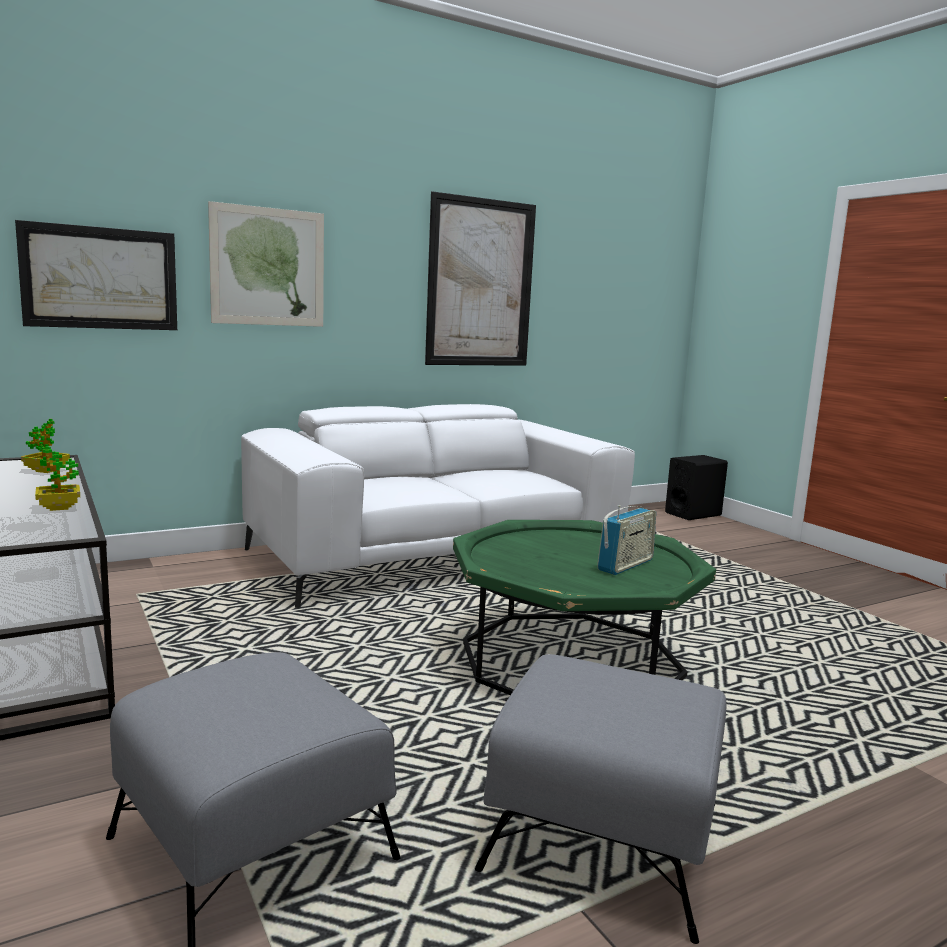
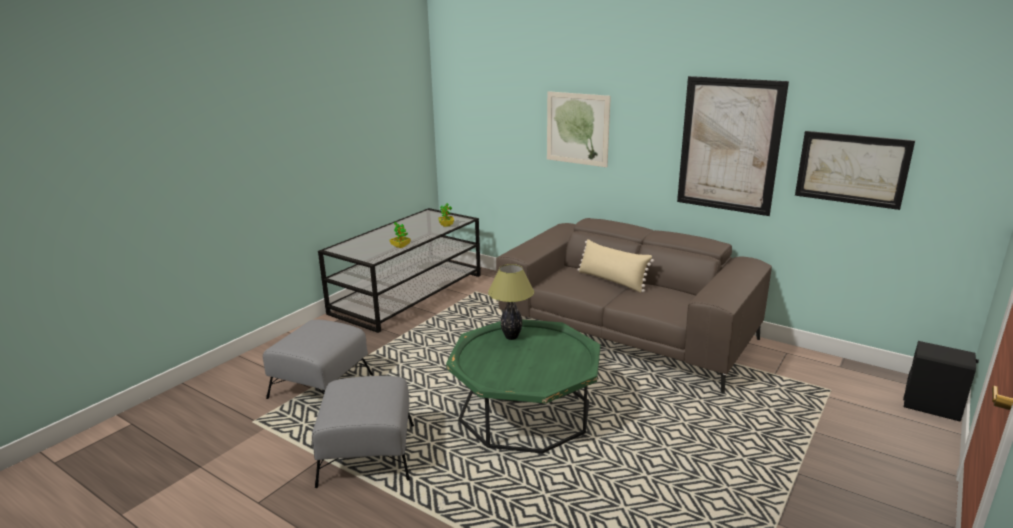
camera: 65 degrees right, 10 degrees up
(100, 278) = (501, 132): picture -> picture (852, 169)
(421, 479) = (612, 281): none -> beige pillow
(436, 555) = (626, 333): white sofa -> brown sofa
(506, 553) = (512, 337): none -> table lamp
(625, 565) = (532, 371): radio -> none

